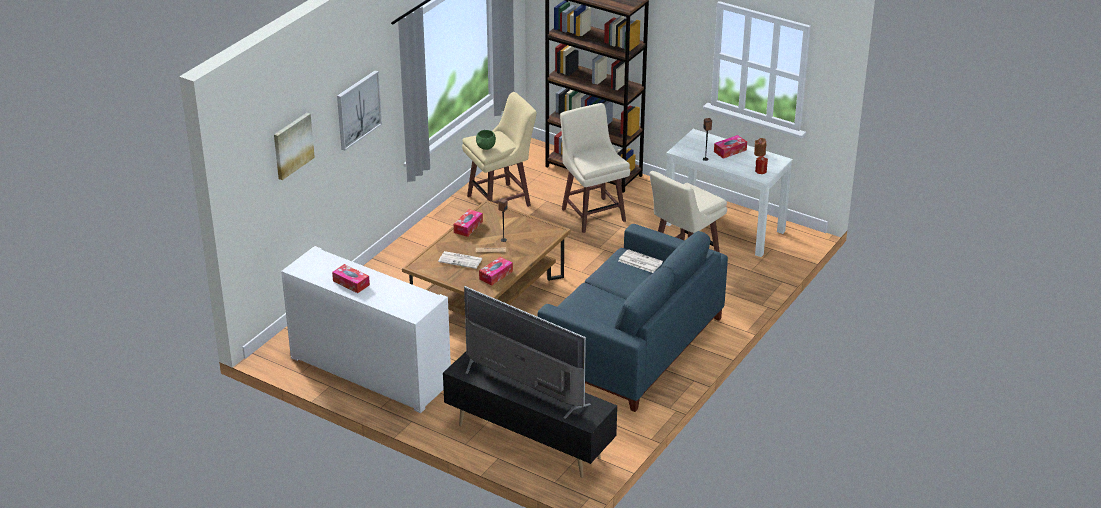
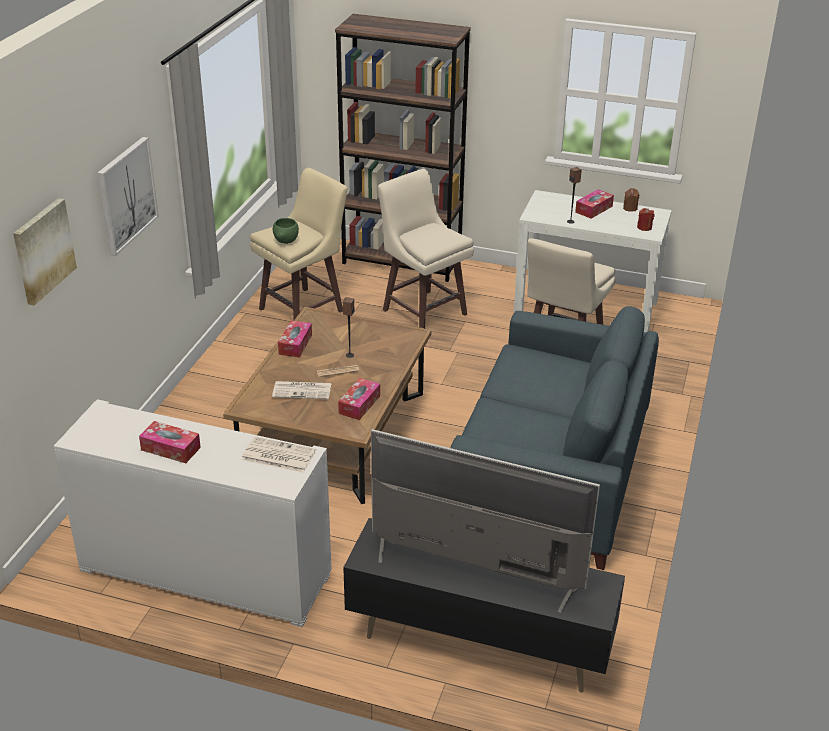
camera: 15 degrees left, 0 degrees up
(639, 261) = (541, 359): newspaper -> newspaper (277, 455)

